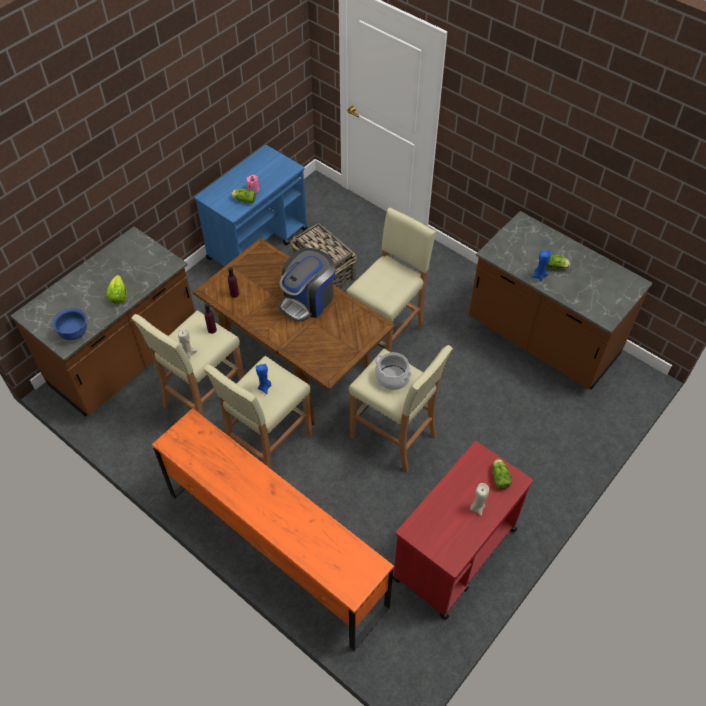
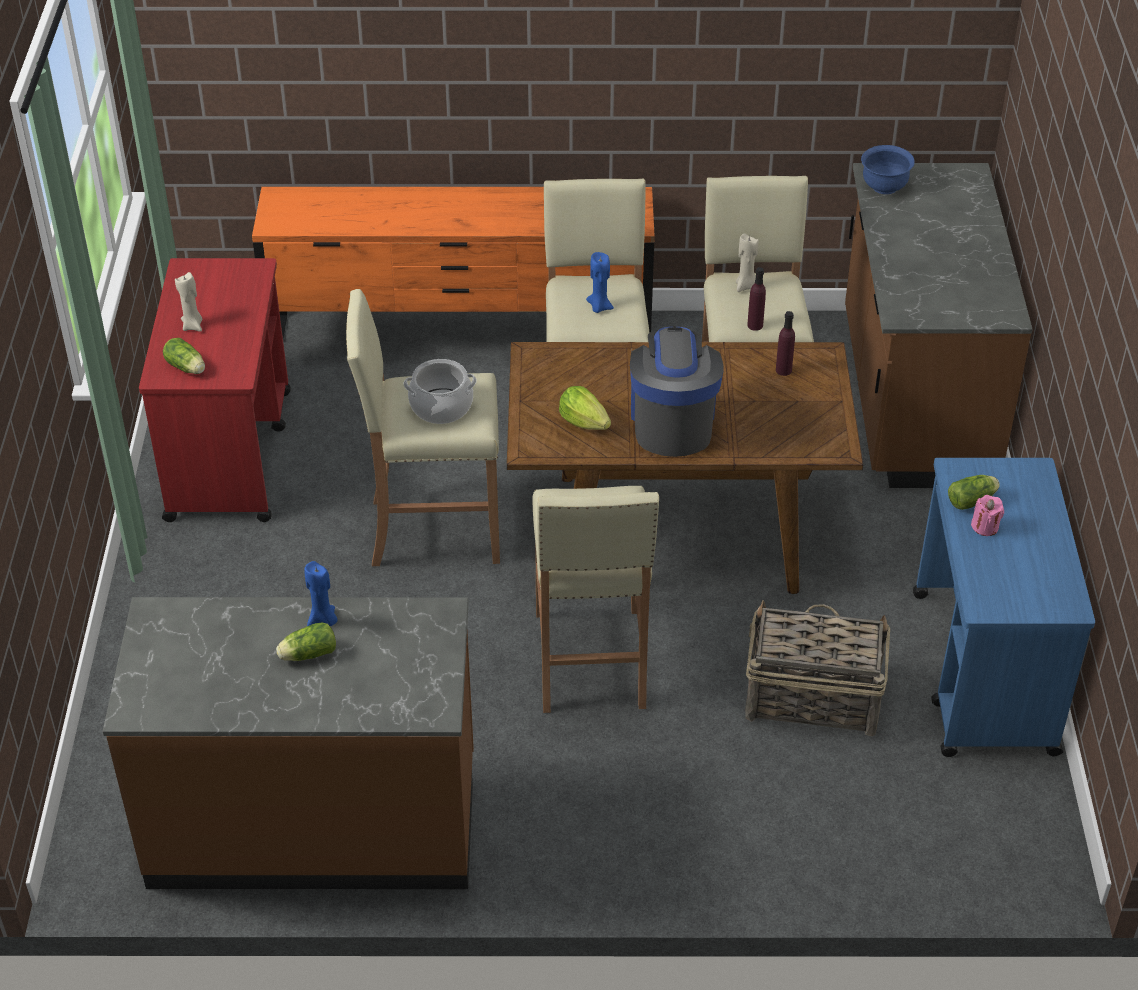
camera: 140 degrees right, 10 degrees down
(118, 296) = (901, 245): lettuce -> lettuce (584, 422)

